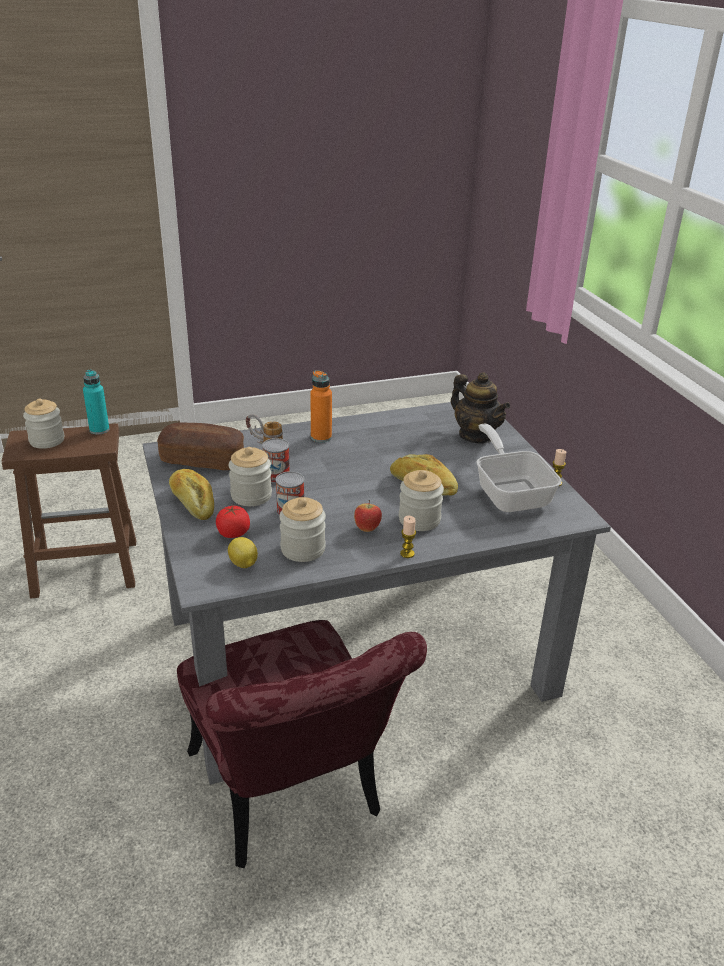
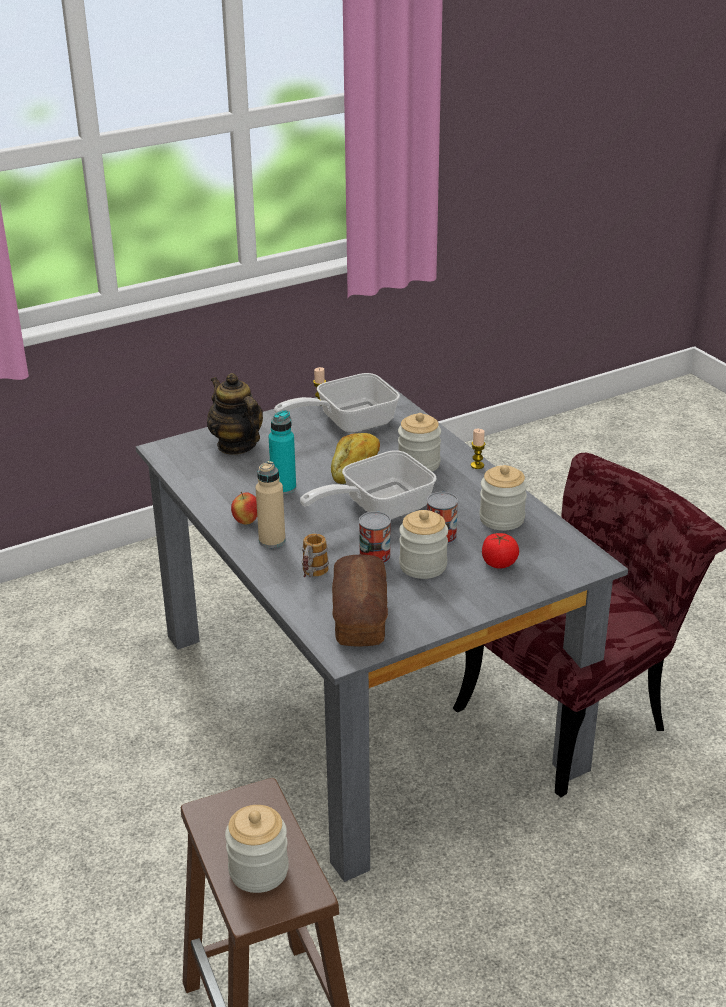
camera: 100 degrees left, 0 degrees up
(99, 430) = (210, 817): turquoise bottle -> turquoise bottle (283, 488)
(192, 502) = (455, 602): bread -> none
(243, 564) = (545, 547): lemon -> none
(321, 437) = (272, 541): orange bottle -> beige bottle
(349, 487) = (377, 508): none -> frying pan
(367, 529) = (449, 489): apple -> apple (246, 521)
(476, 436) = (236, 445): teapot -> teapot turned 75 degrees counterclockwise

